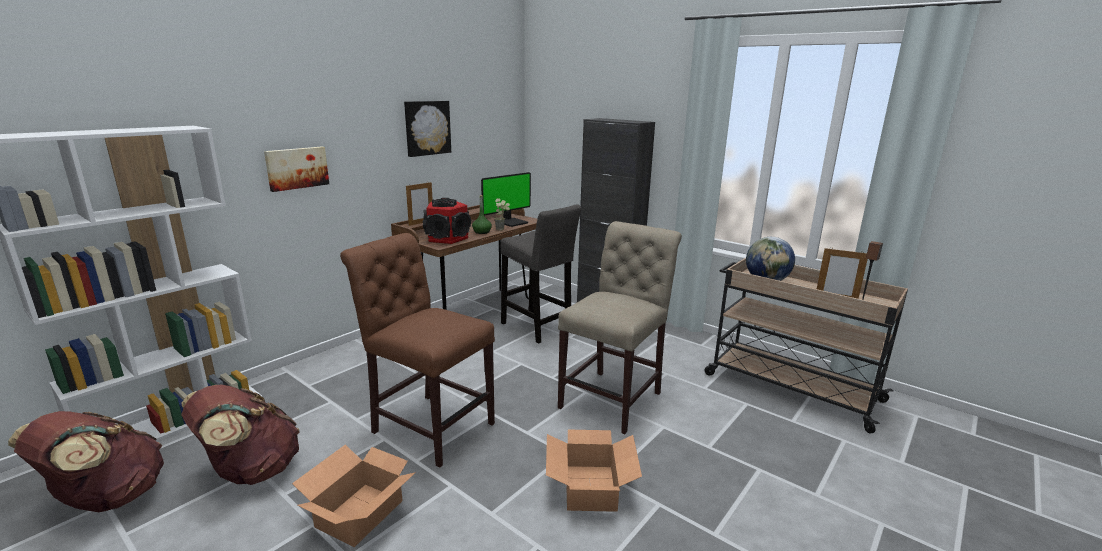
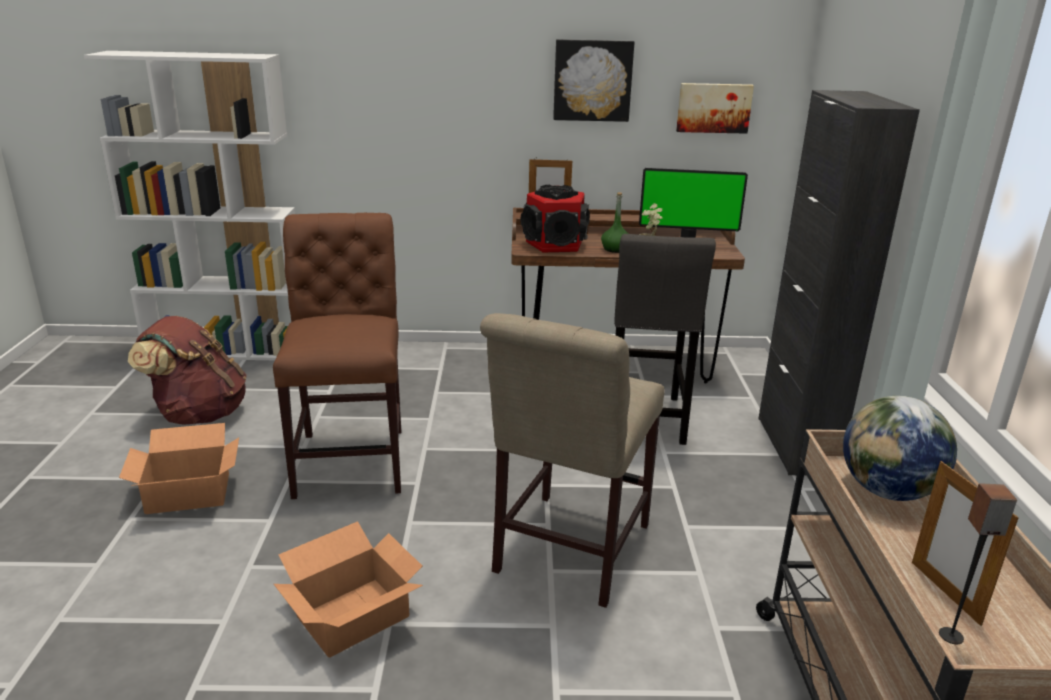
camera: 50 degrees right, 5 degrees up
(107, 499) = (121, 384): brown backpack -> none
(296, 168) = (392, 114): picture -> picture (713, 108)
(614, 397) = (567, 553): beige chair -> beige chair turned 120 degrees clockwise

